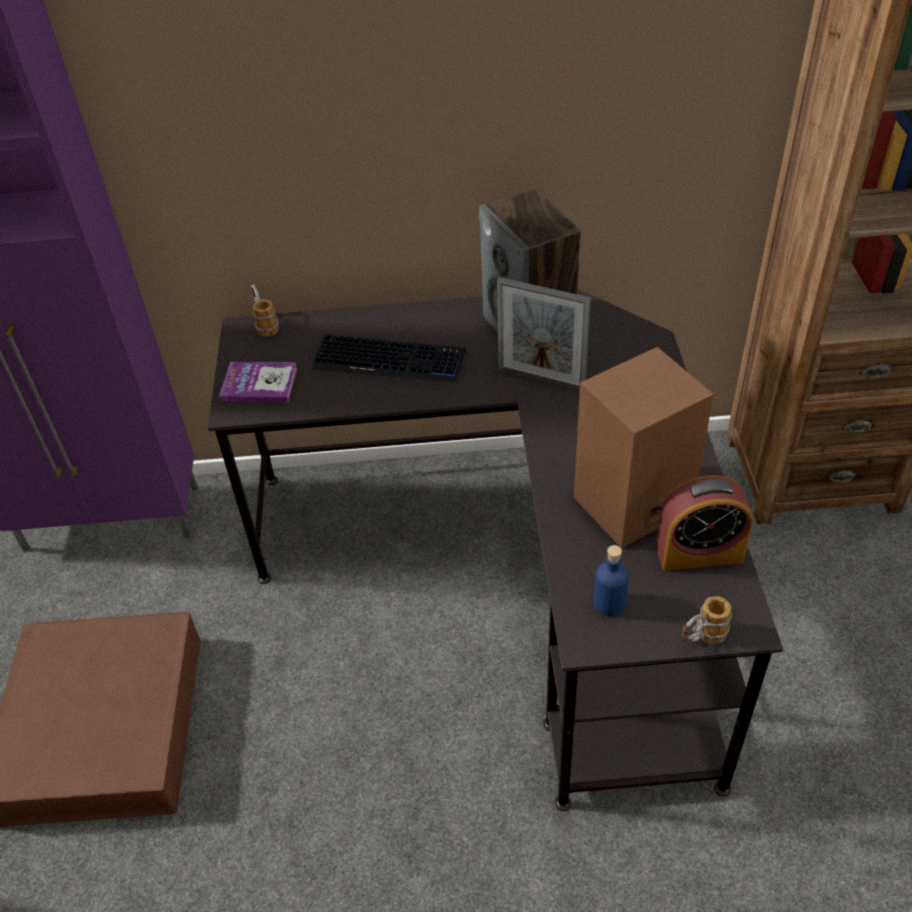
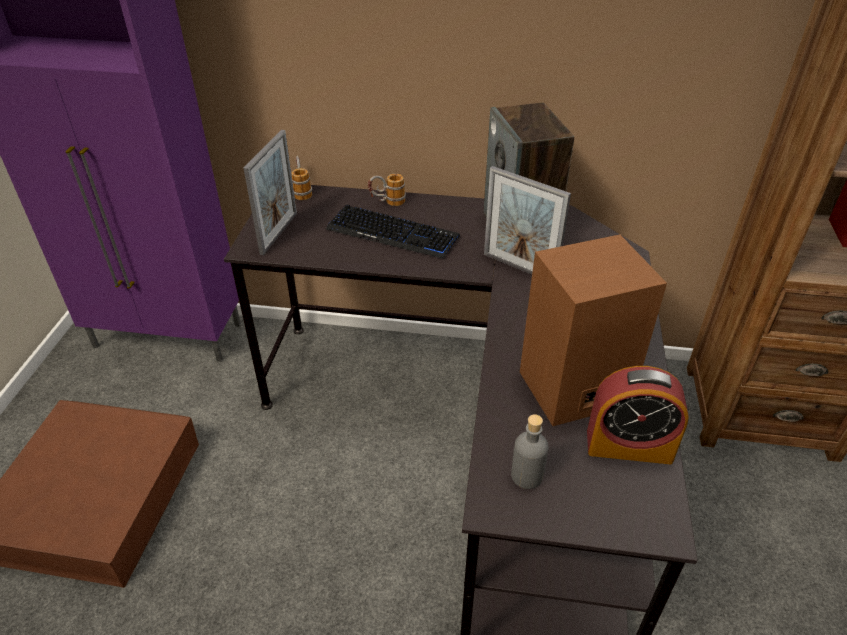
camera: 10 degrees right, 5 degrees down
(259, 384) = (279, 233): book -> picture frame
(609, 603) = (526, 476): blue bottle -> grey bottle
(701, 639) = (611, 531): mug -> mug (387, 203)

